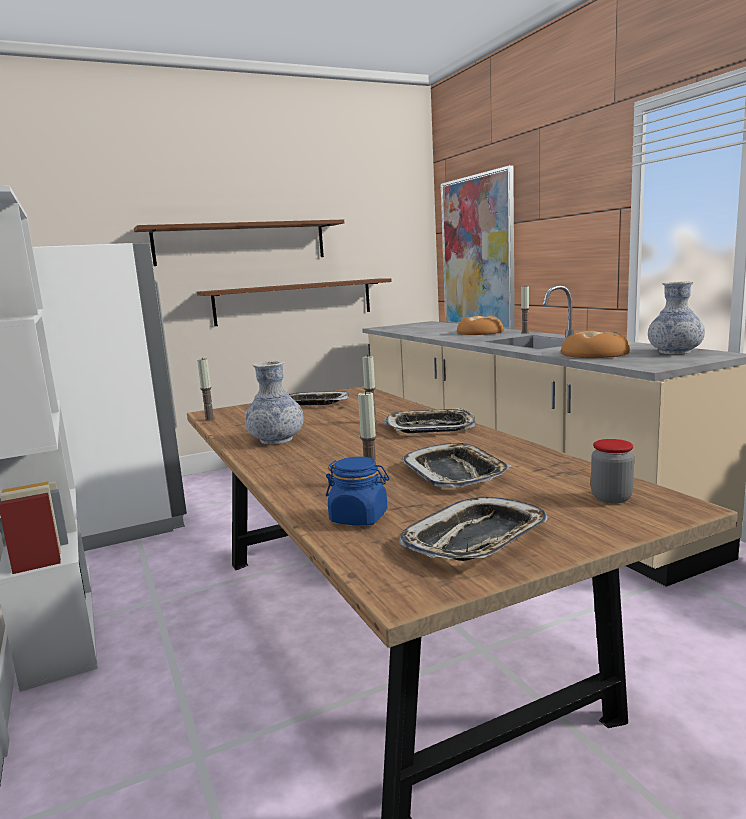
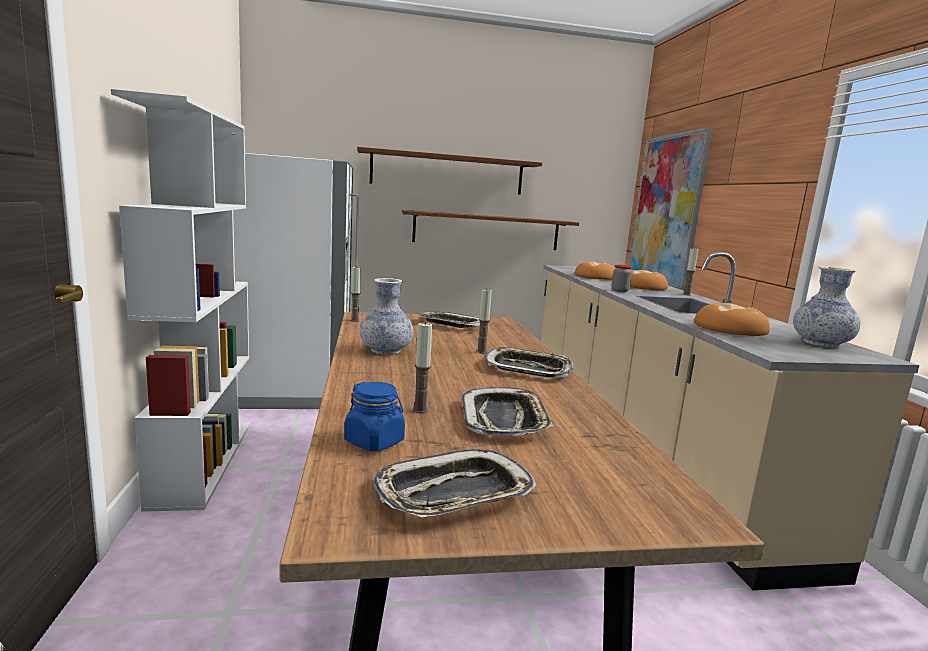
camera: 15 degrees right, 0 degrees up
(426, 331) = (595, 277): none -> bread
(611, 498) = (633, 487): jar -> jar (619, 291)

